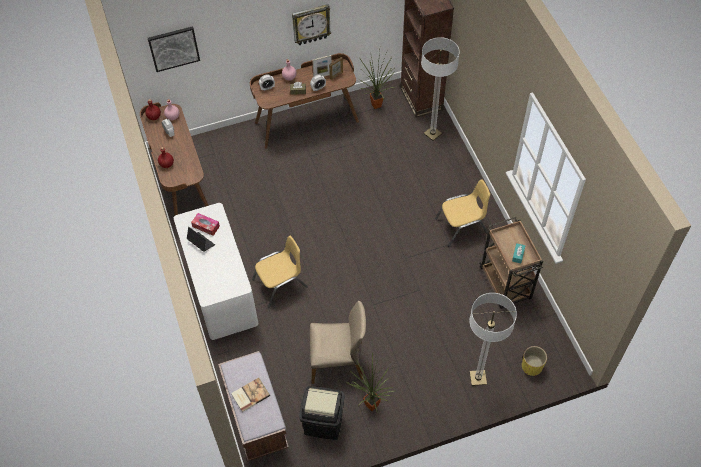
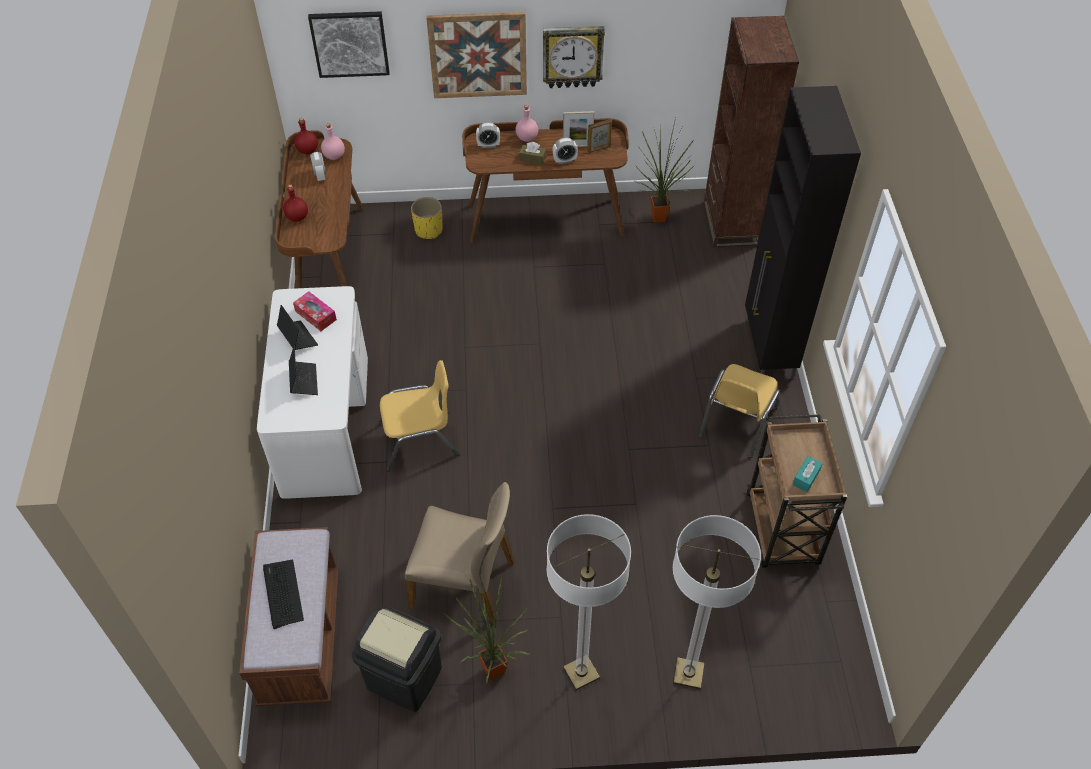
camera: 15 degrees right, 5 degrees down
(215, 269) = (303, 381): none -> laptop
(250, 395) = (282, 593): book -> keyboard
(253, 36) = (478, 55): none -> picture
(432, 134) = (732, 276): floor lamp -> floor lamp (581, 673)
(461, 226) = (736, 422): yellow chair -> yellow chair turned 120 degrees clockwise
(467, 176) = (768, 349): none -> black cabinet
(532, 366) = (789, 679): yellow planter -> yellow planter (429, 230)

